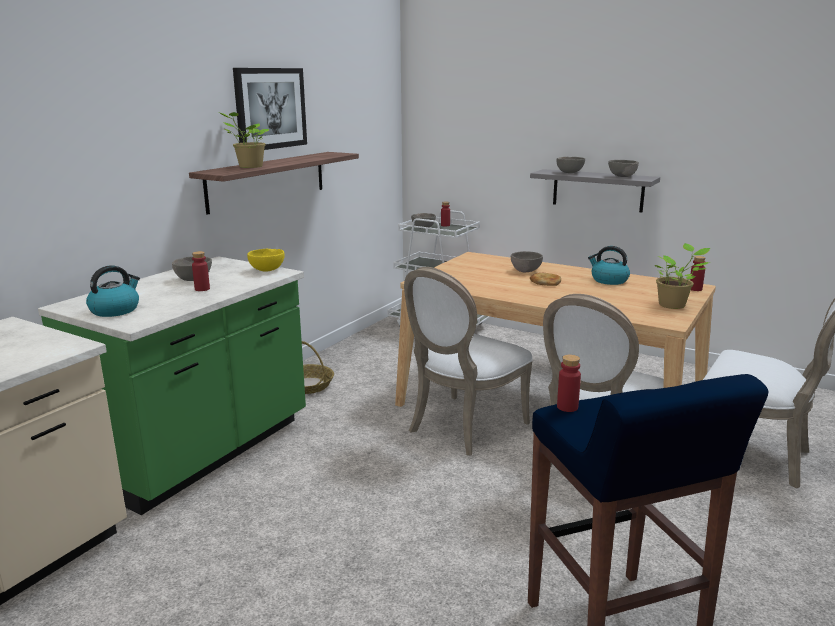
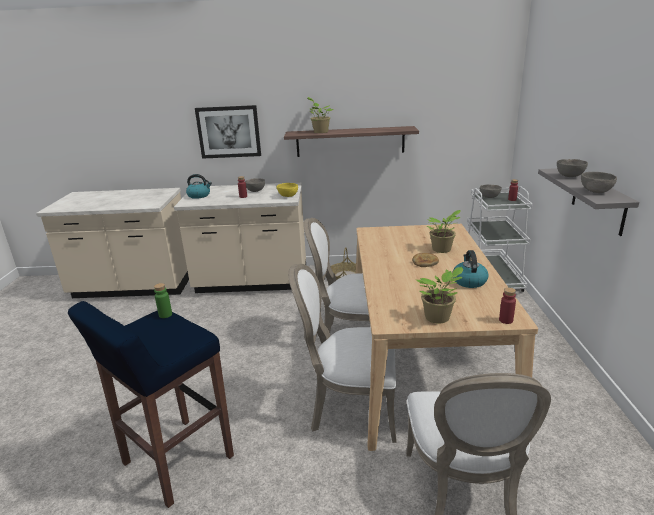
camera: 60 degrees right, 5 degrees up
(201, 452) = (252, 282): green counter -> beige counter
(270, 108) = (357, 94): picture -> picture (229, 132)
(525, 271) = (442, 250): grey bowl -> potted plant
(567, 407) = (165, 315): red bottle -> green bottle

